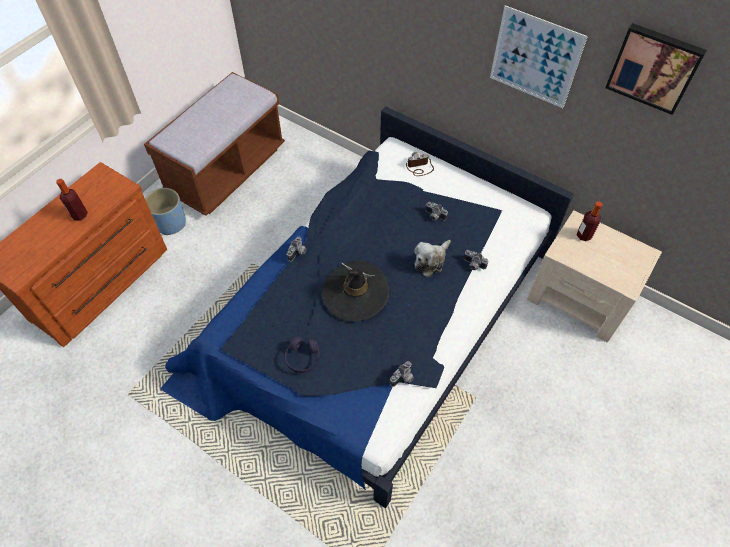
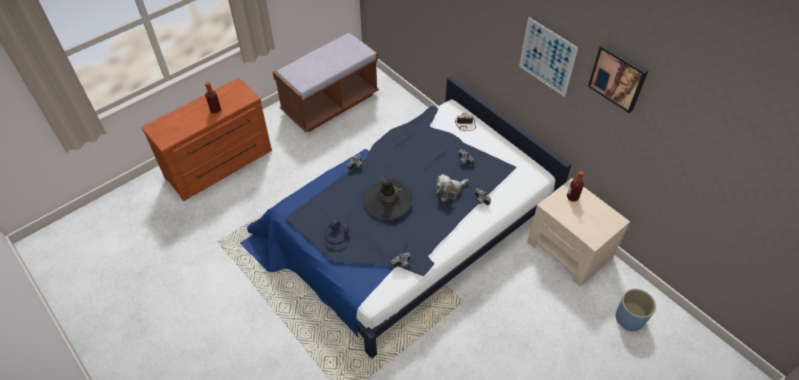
camera: 15 degrees right, 5 degrees down
(170, 223) = (279, 132): blue planter -> blue planter (629, 318)

